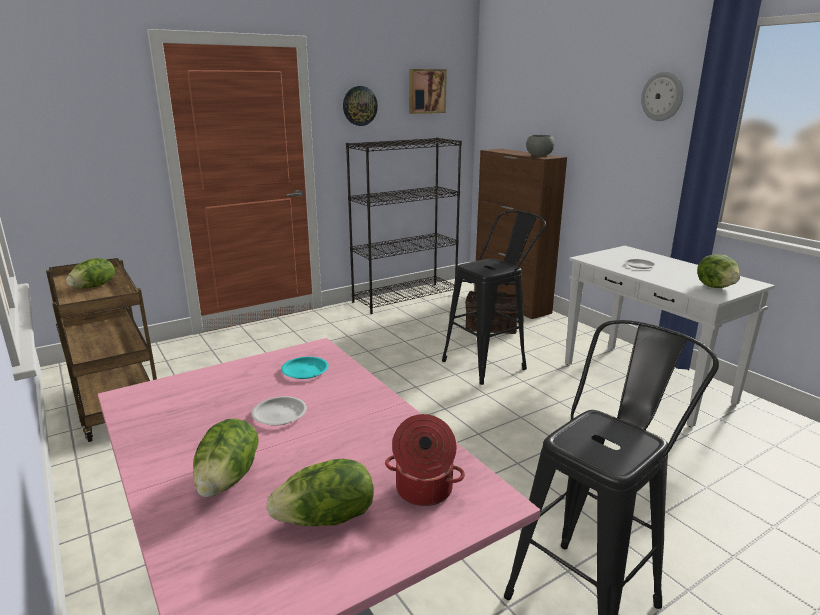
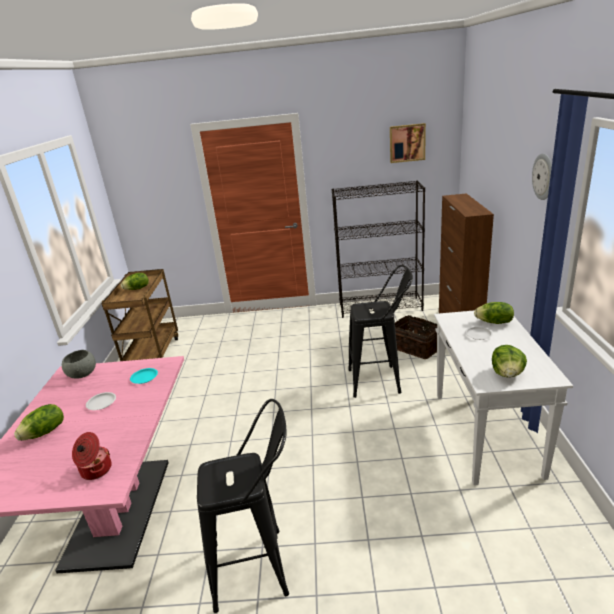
camera: 35 degrees right, 5 degrees up
(326, 519) = (48, 468): lettuce -> lettuce (494, 322)
(359, 106) = (344, 159): wall clock -> none
(539, 155) = (472, 209): grey bowl -> grey bowl (82, 374)

